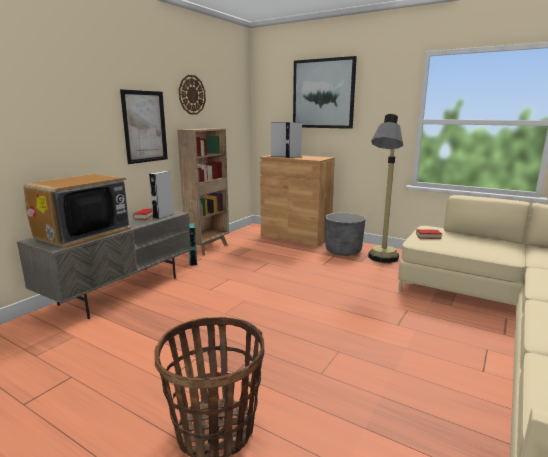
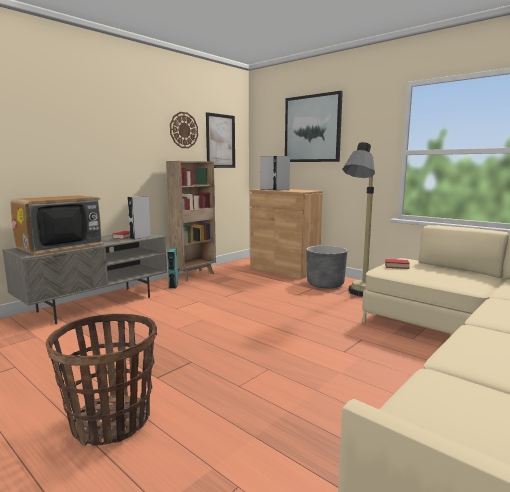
camera: 10 degrees right, 5 degrees down
(145, 126) = (133, 157): picture -> picture (220, 141)

